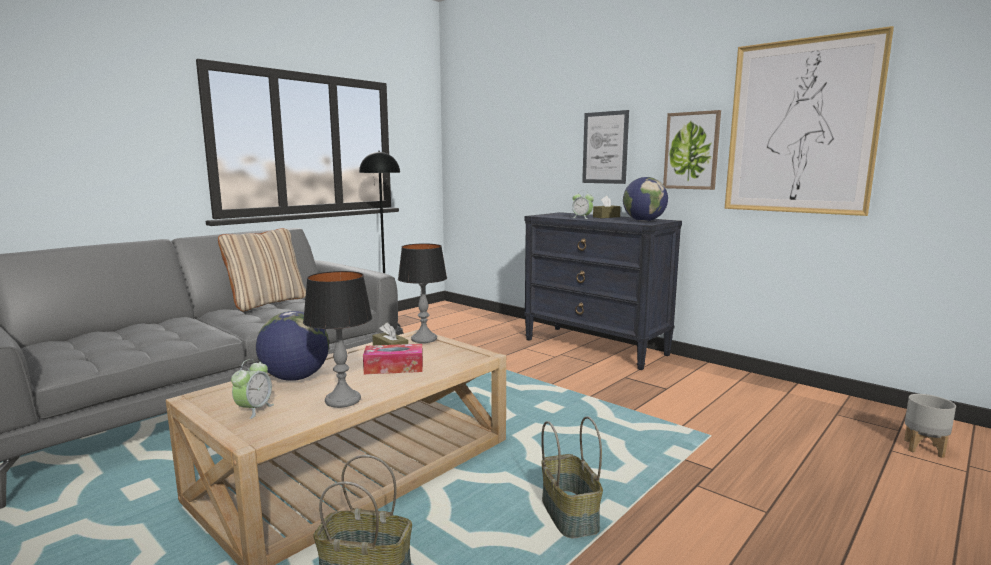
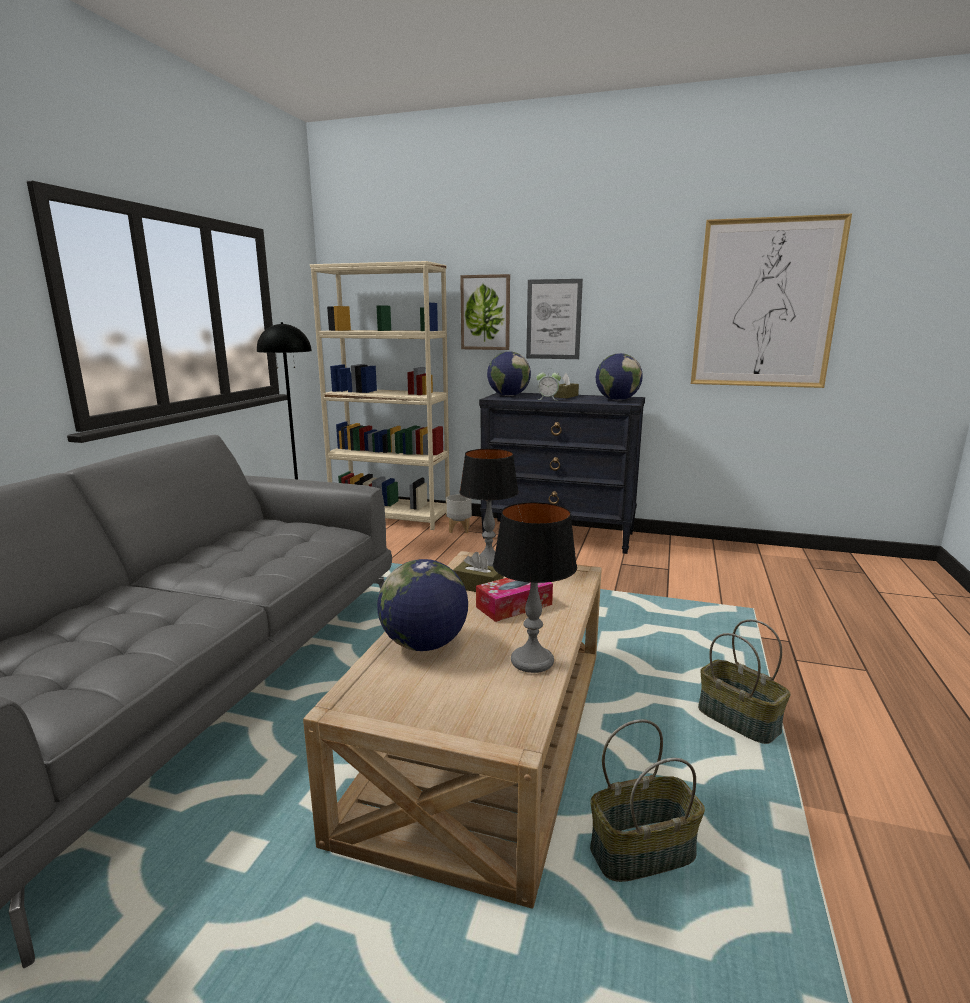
camera: 25 degrees left, 5 degrees up
(254, 410) = (448, 701): alarm clock -> none
(267, 303) = (216, 544): beige pillow -> none
(472, 315) = (391, 517): none -> beige bookcase
(556, 214) = (508, 396): none -> globe
(691, 150) = (654, 325): picture -> picture (485, 312)
(923, 448) = (894, 585): grey planter -> grey planter (459, 529)

